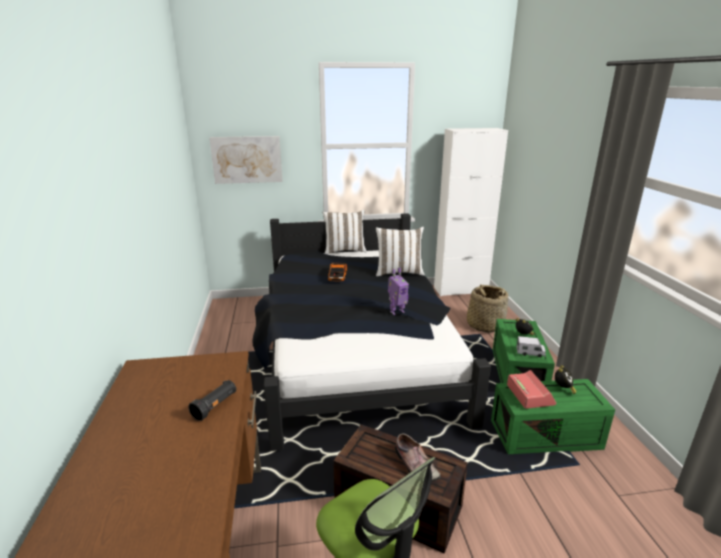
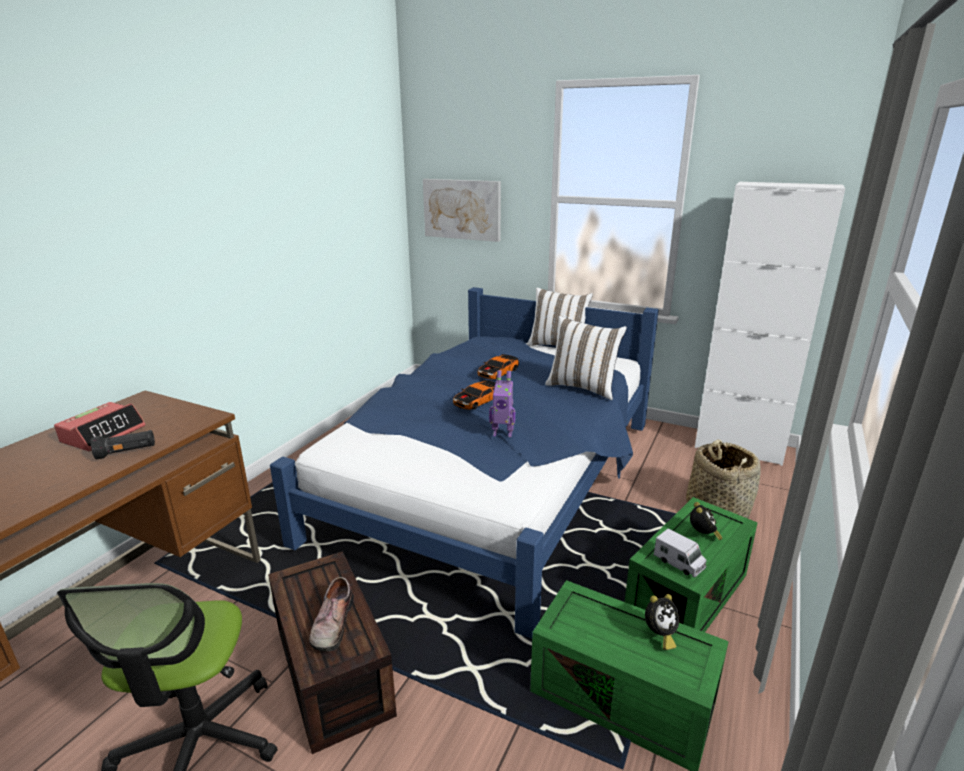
camera: 35 degrees right, 0 degrees up
(353, 297) = (477, 400): none -> toy car
(355, 353) = (492, 481): black bed -> blue bed
(530, 394) = (593, 617): alarm clock -> alarm clock (103, 434)

